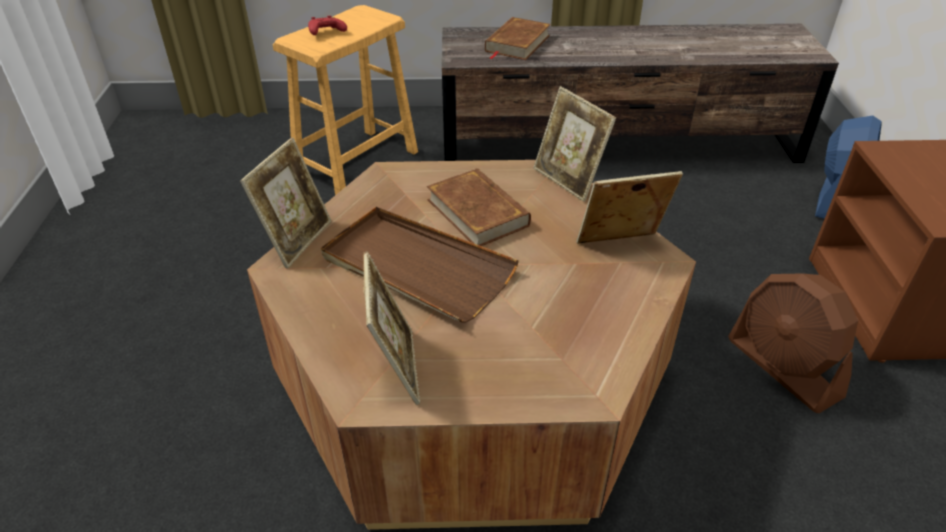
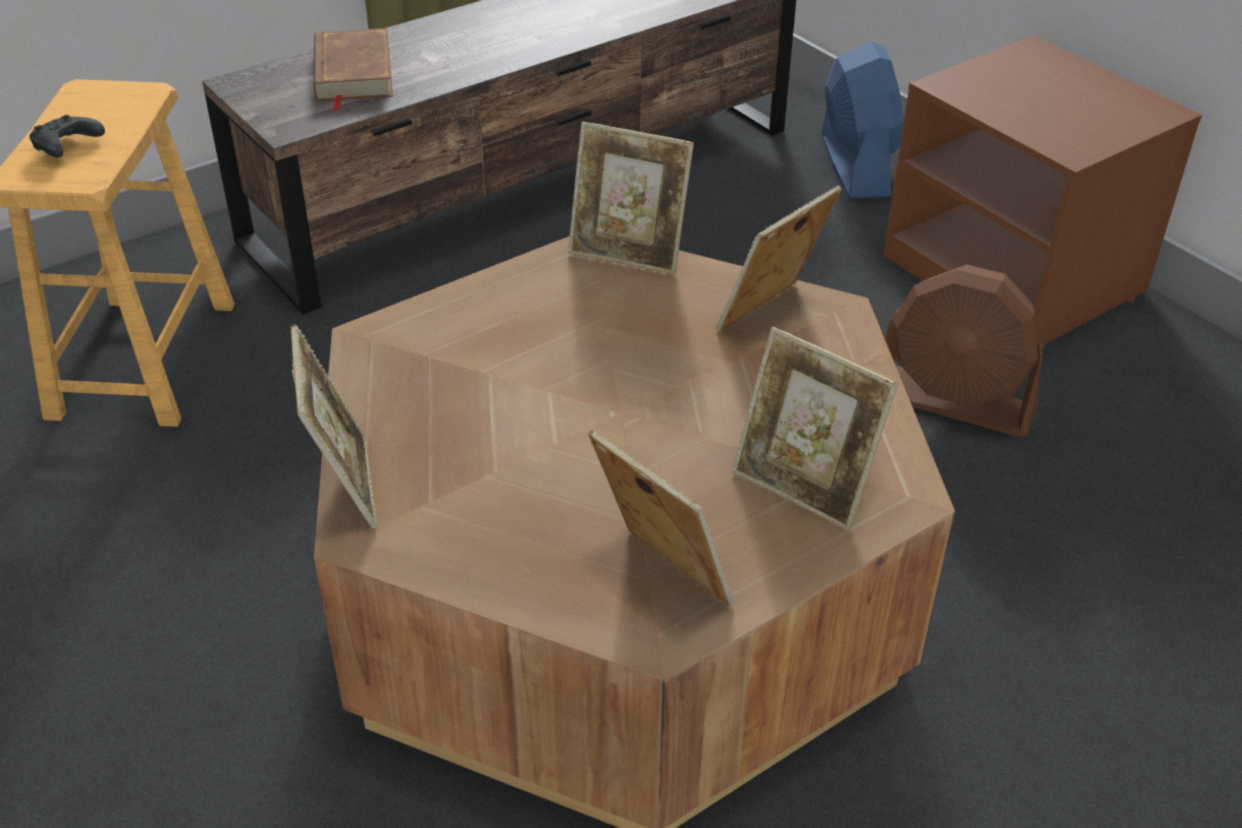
camera: 35 degrees left, 0 degrees up
(325, 33) = (66, 147): red game controller -> black game controller
(416, 268) = (553, 448): brown tray -> none
(478, 212) = (556, 342): brown book -> none
(534, 357) = (803, 487): none -> picture frame

